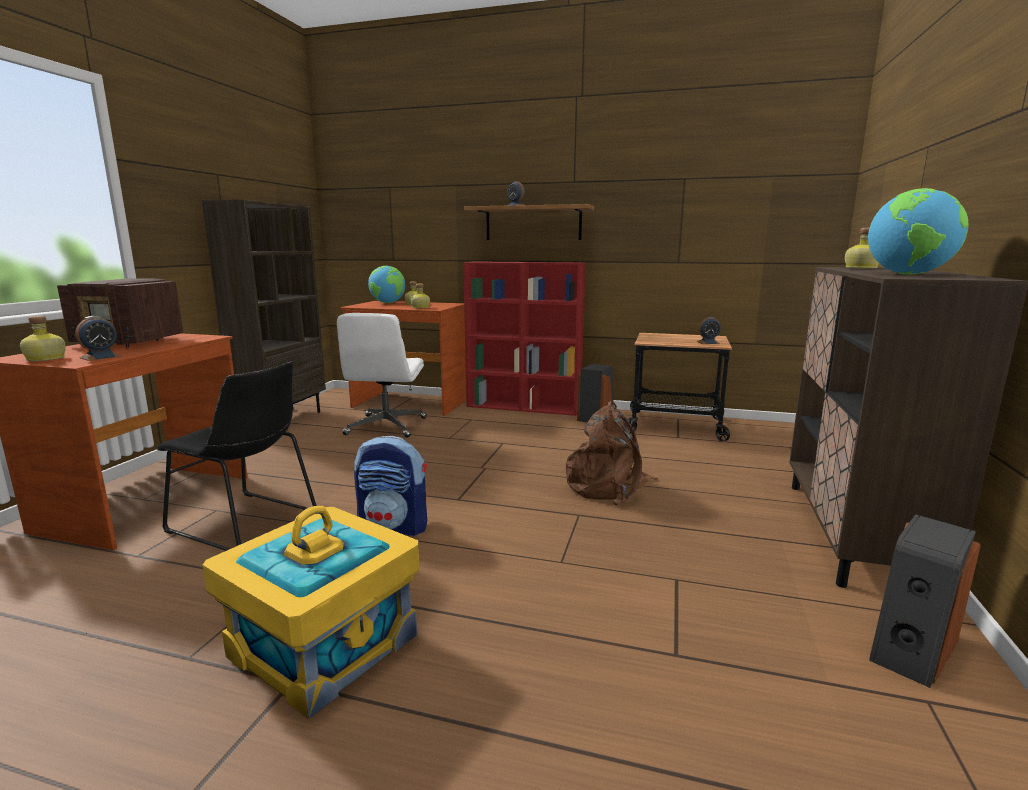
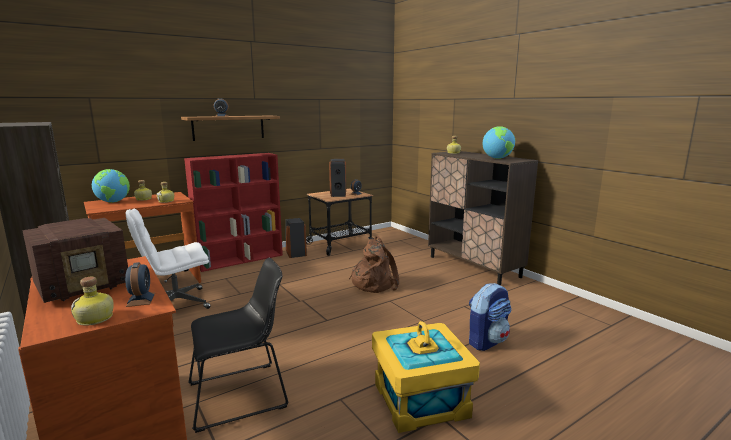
camera: 50 degrees left, 0 degrees up
(386, 426) = (176, 304): white office chair -> white office chair turned 105 degrees clockwise
(394, 527) = (329, 347): backpack -> backpack (487, 341)
(911, 648) = (538, 293): speaker -> speaker (338, 194)

